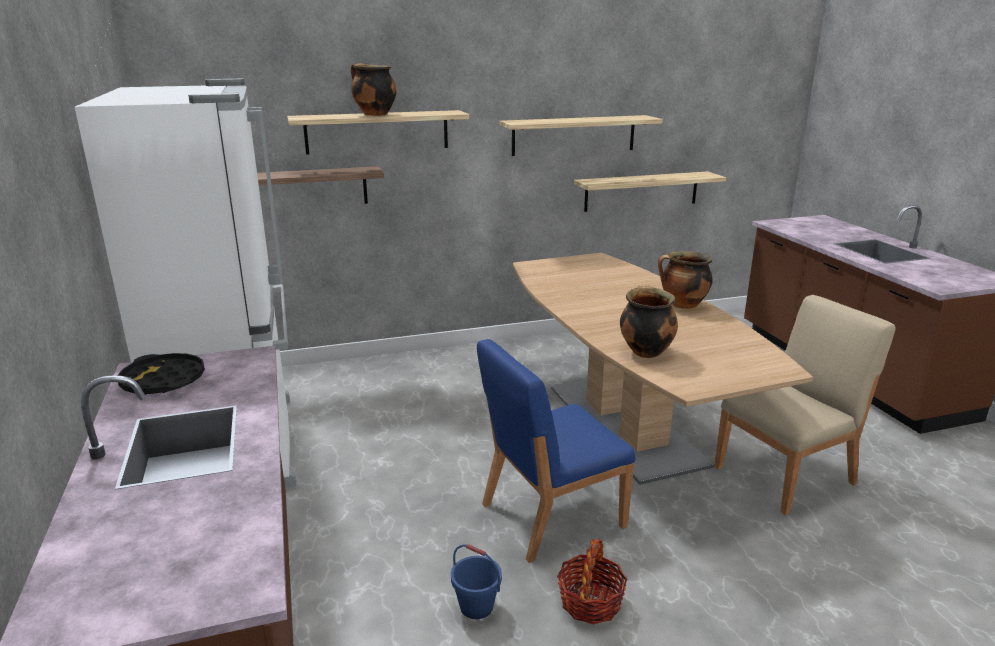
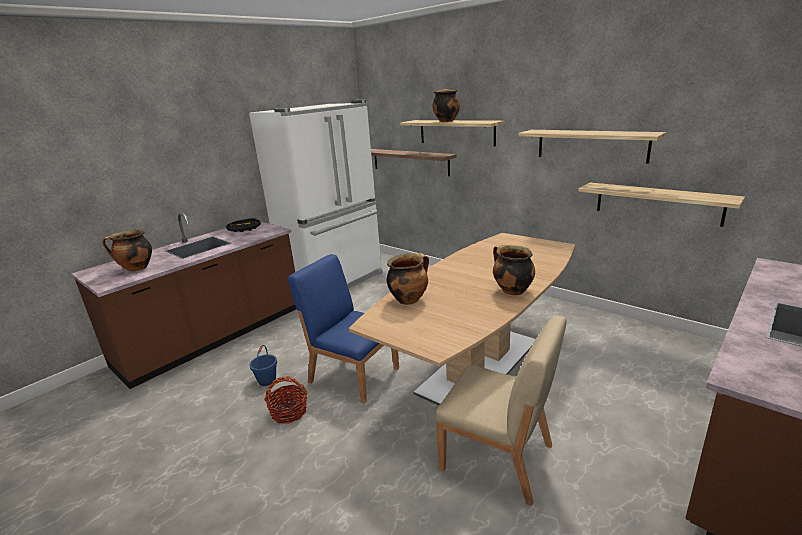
camera: 60 degrees right, 0 degrees up
(189, 539) = (136, 269): none -> cooking pot

